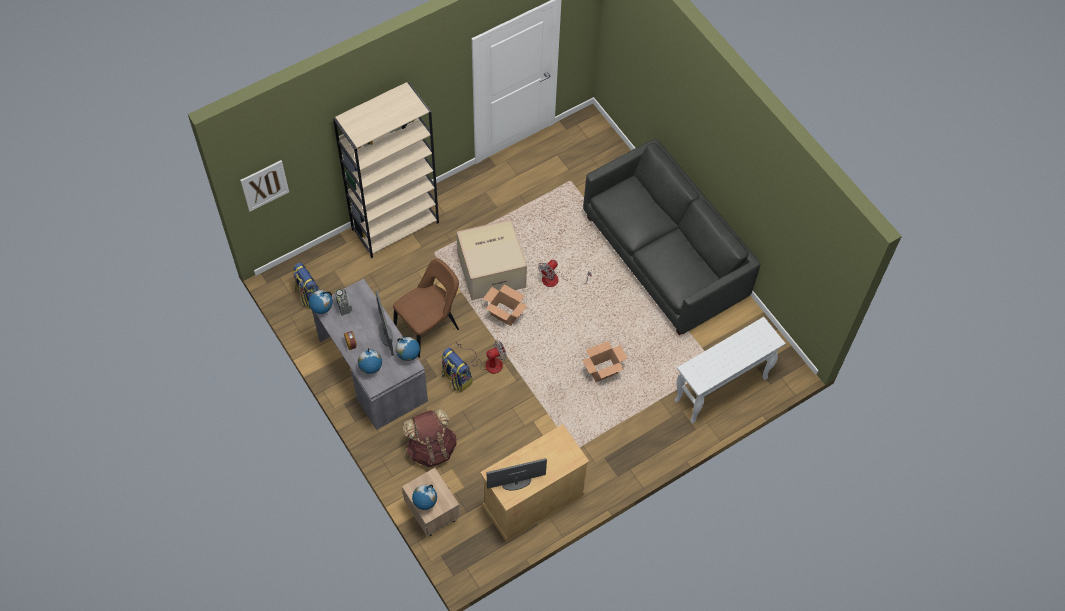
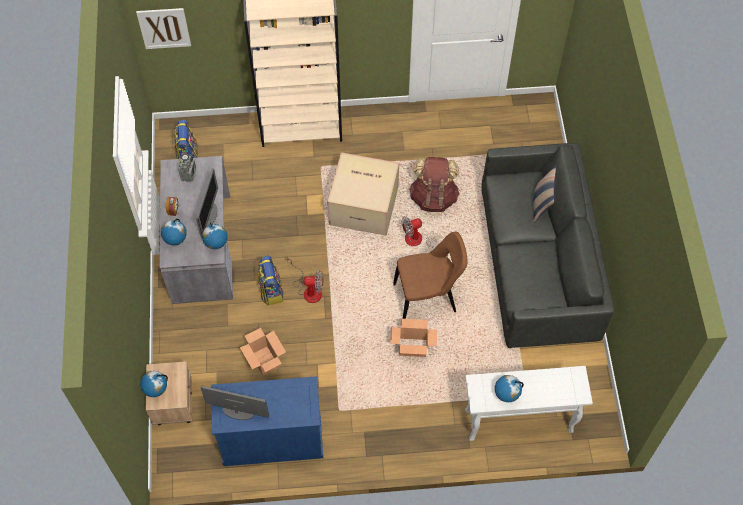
camera: 30 degrees right, 0 degrees up
(322, 310) = (167, 168): globe -> globe (506, 396)
(429, 328) = (275, 233): brown chair -> brown chair (428, 298)
(431, 448) = (209, 344): brown backpack -> brown backpack (433, 197)
(504, 314) = (351, 251): cardboard box -> cardboard box (264, 361)
(533, 500) = (272, 439): beige cabinet -> blue cabinet
(651, 203) = (541, 204): none -> pillow

